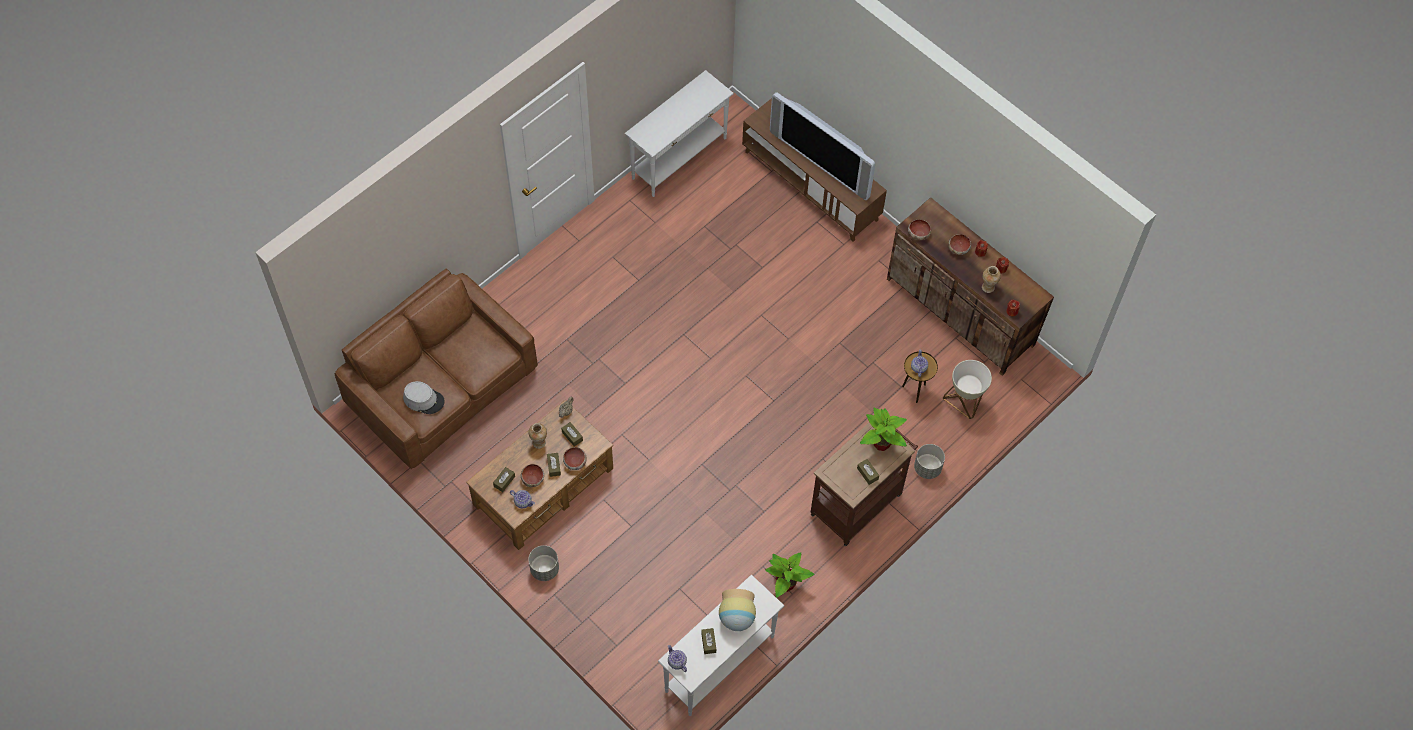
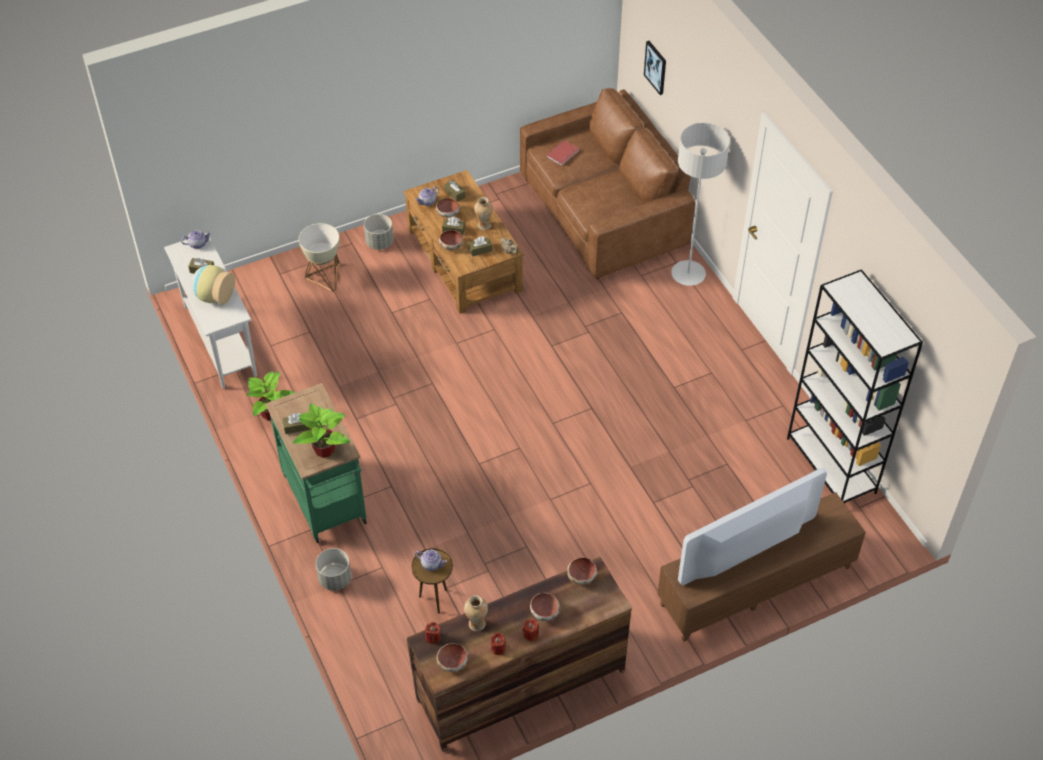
camera: 110 degrees right, 10 degrees down
(370, 281) = (656, 67): none -> picture
(424, 399) = (563, 154): grey hat -> red book
(502, 298) = (688, 274): none -> grey floor lamp
(679, 157) = (832, 466): white console table -> white bookcase
(858, 503) = (325, 501): brown cart -> green cart
(964, 403) = (398, 644): planter -> planter (324, 277)
(1025, 293) = (452, 662): none -> bowl

